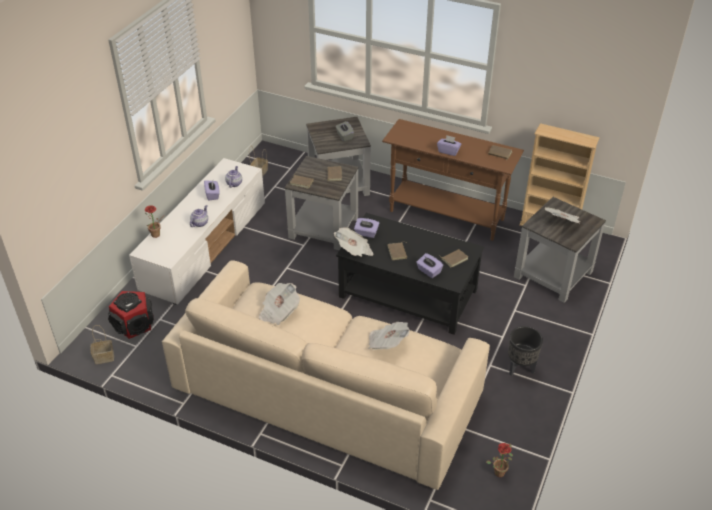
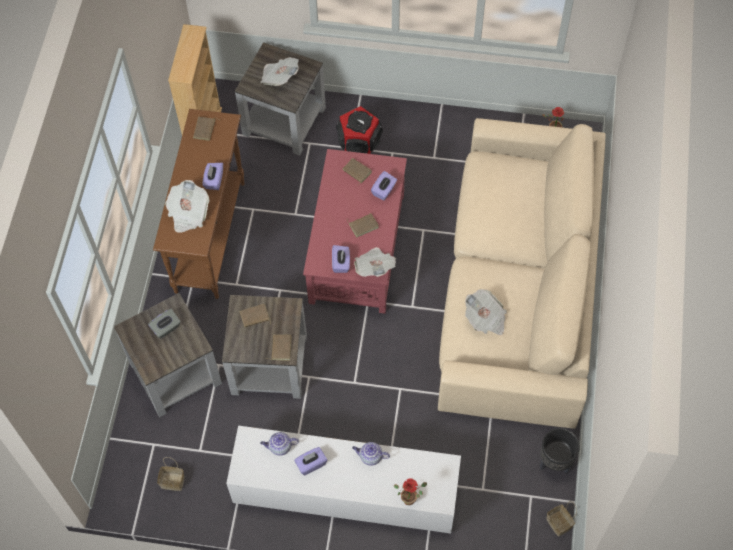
camera: 105 degrees left, 20 degrees up
(135, 325) = (501, 513): speaker -> speaker (358, 141)
(387, 343) = (492, 210): newspaper -> newspaper (188, 213)
(407, 293) = (356, 248): black coffee table -> red coffee table
(520, 368) = (429, 133): black planter -> black planter (554, 463)

